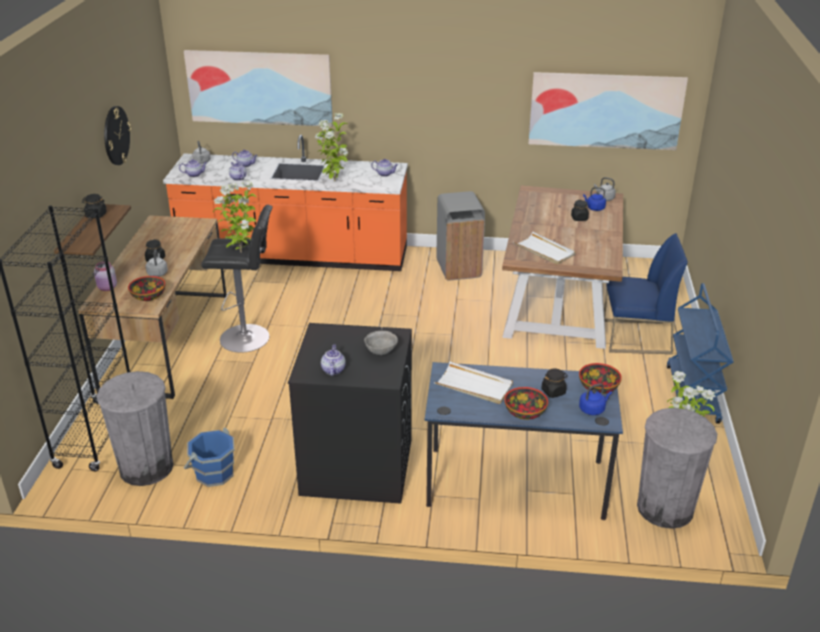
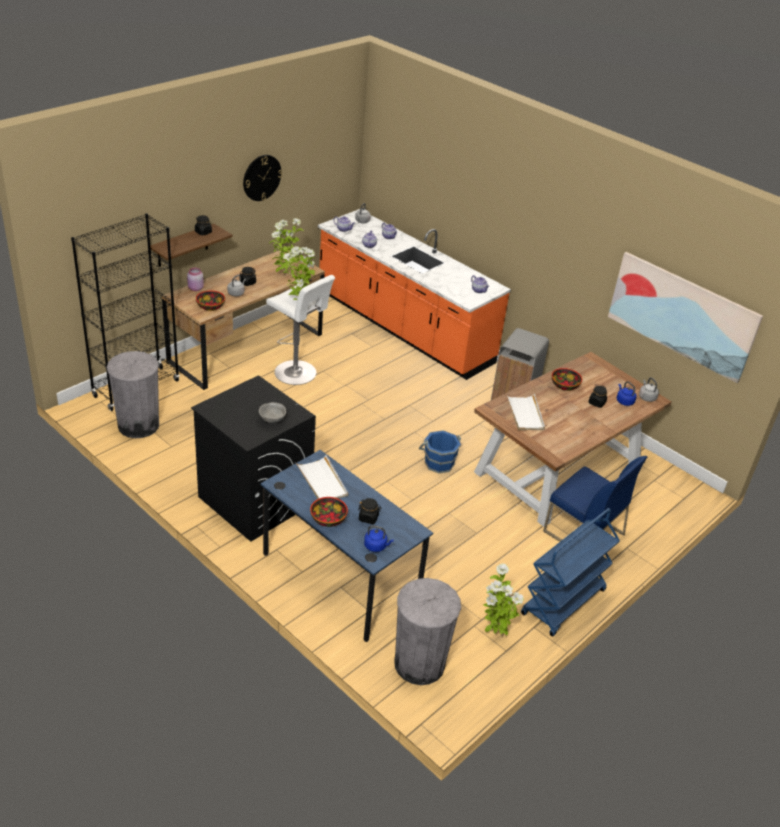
camera: 35 degrees right, 5 degrees up
(214, 473) = (169, 452): blue bucket -> blue bucket (439, 463)
(248, 338) = (298, 374): black stool -> white stool
(259, 88) = (418, 177): picture -> none
(333, 181) = (432, 278): potted plant -> potted plant (285, 275)
(333, 370) = (227, 415): teapot -> none
(598, 387) = (405, 534): bowl -> bowl (565, 386)

